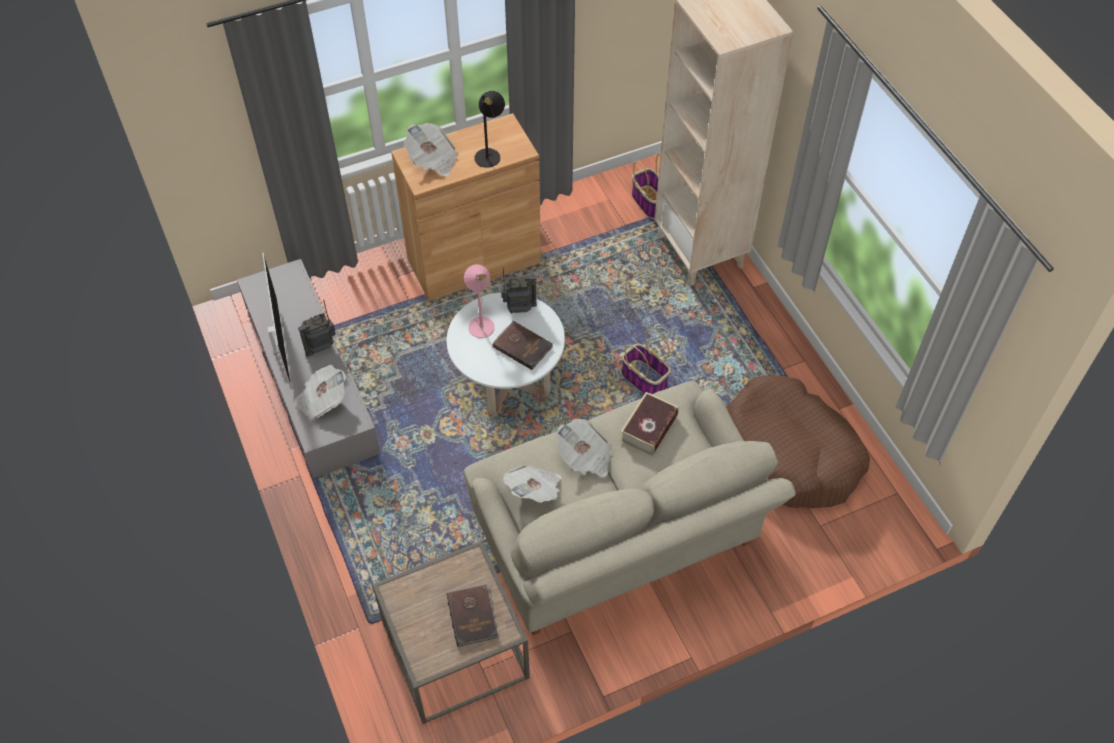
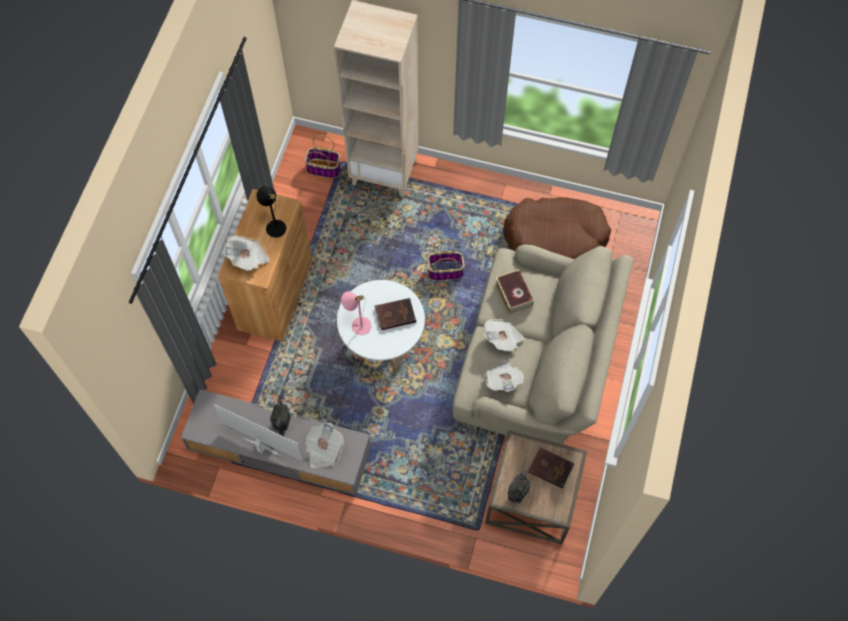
camera: 50 degrees left, 10 degrees up
(519, 308) = (366, 296): radio -> radio (517, 494)

